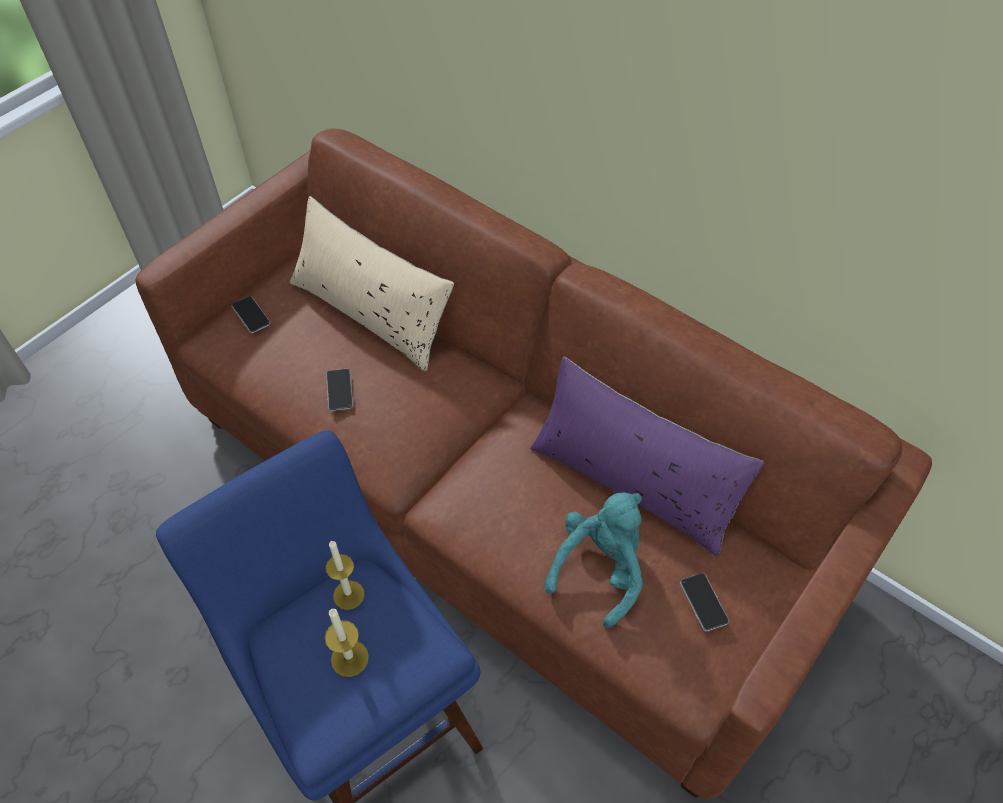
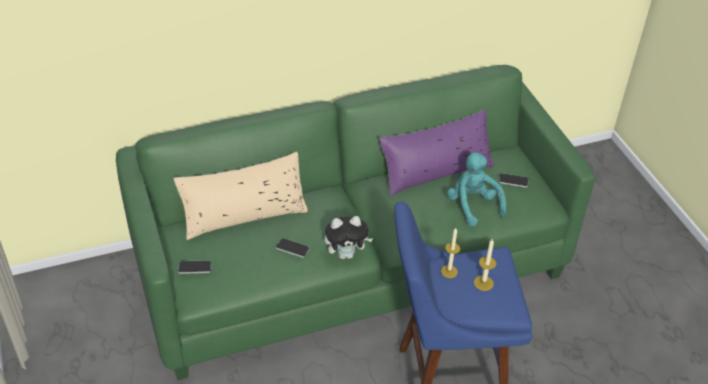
camera: 60 degrees left, 10 degrees down
(376, 456) = (346, 254): none -> plush toy
(503, 497) = (352, 266): brown sofa -> green sofa

